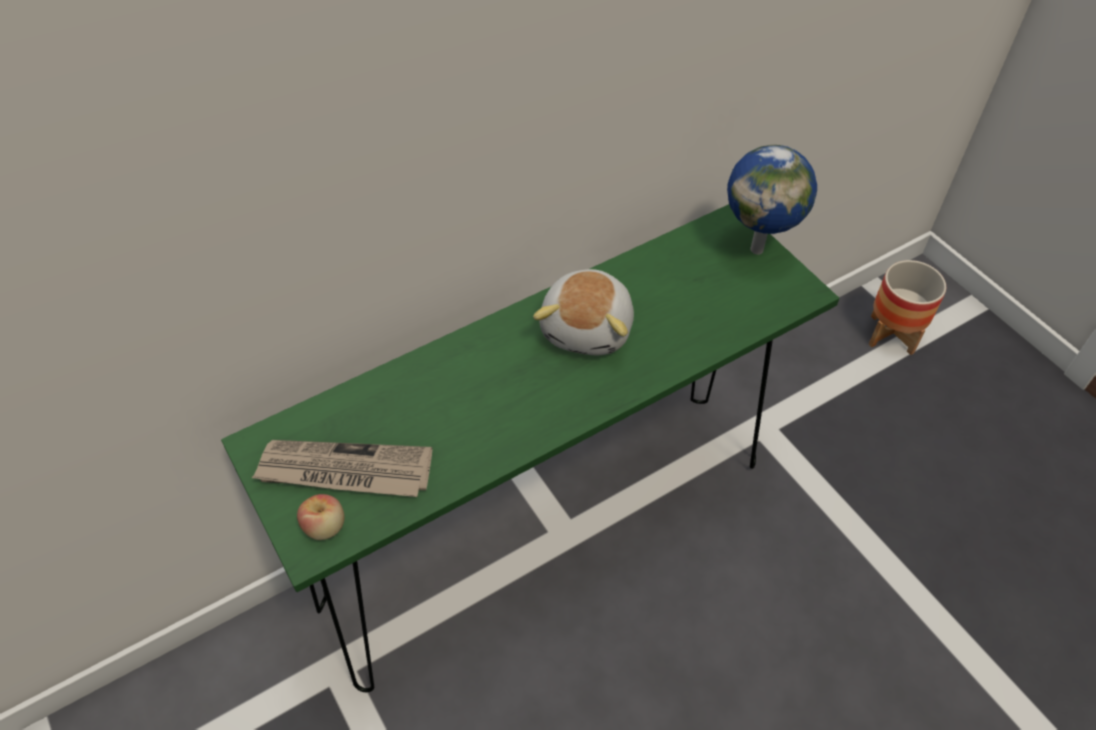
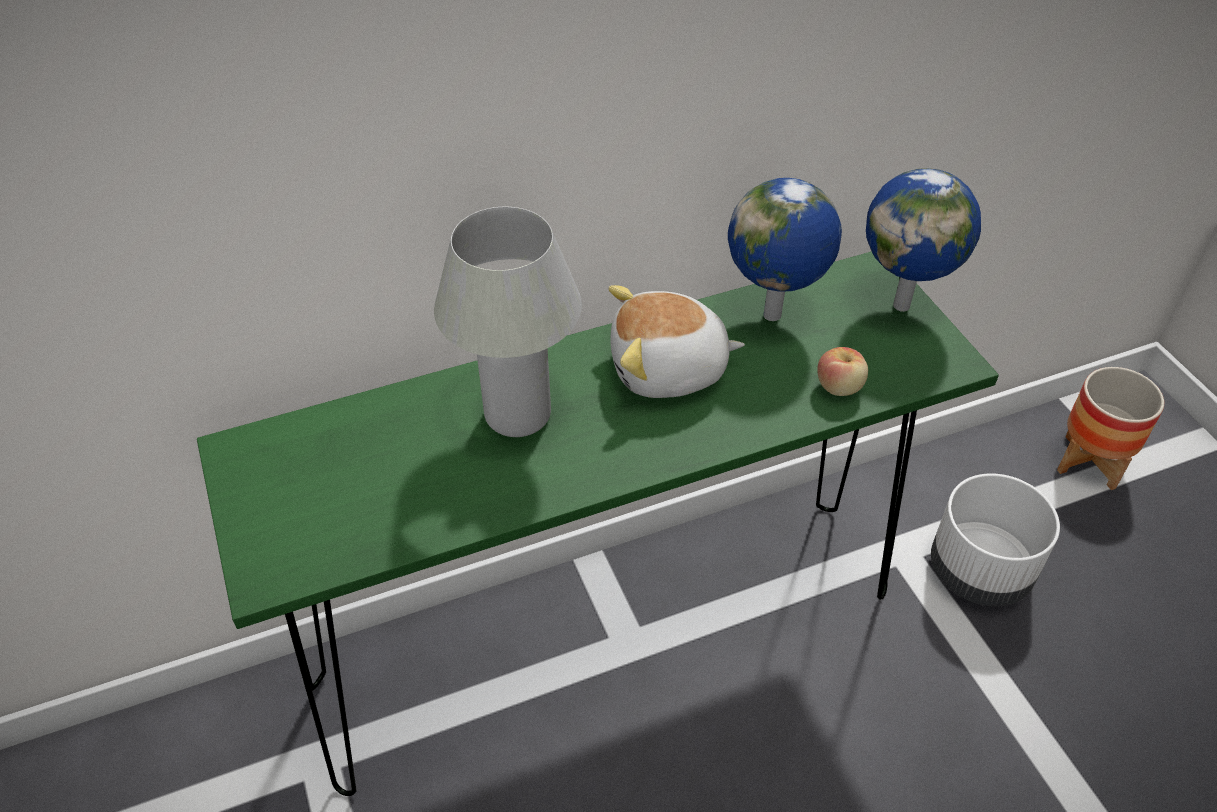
camera: 10 degrees right, 5 degrees down
(325, 527) = (289, 555): apple -> apple (839, 387)
(344, 471) = (330, 494): newspaper -> none
(478, 382) = (517, 414): none -> white table lamp
(588, 328) = (668, 370): plush toy -> plush toy turned 60 degrees clockwise
(661, 271) = (774, 316): none -> globe
(821, 435) = (978, 572): none -> white planter

